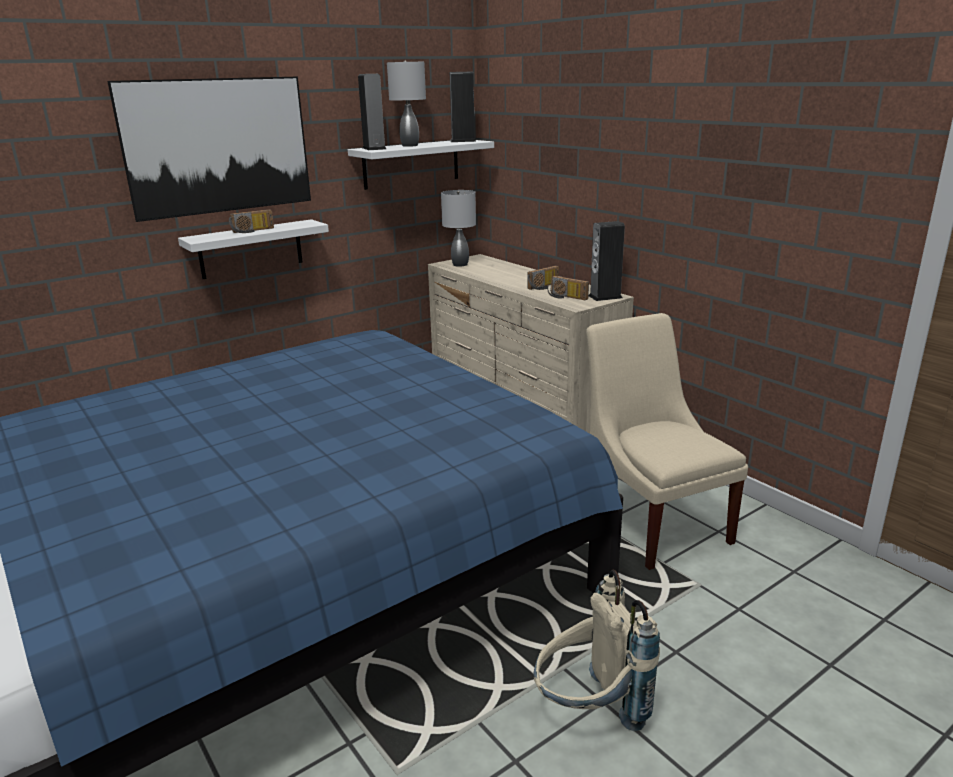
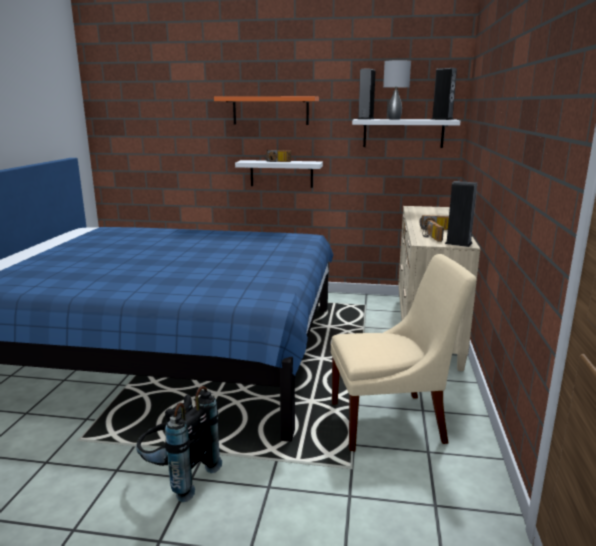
camera: 45 degrees right, 5 degrees down
(218, 146) = (270, 110): picture -> orange shelf
(460, 264) = (420, 209): grey table lamp -> none
(589, 711) = (178, 477): beige backpack -> black backpack
(652, 522) = (392, 421): beige chair -> beige chair turned 60 degrees clockwise

